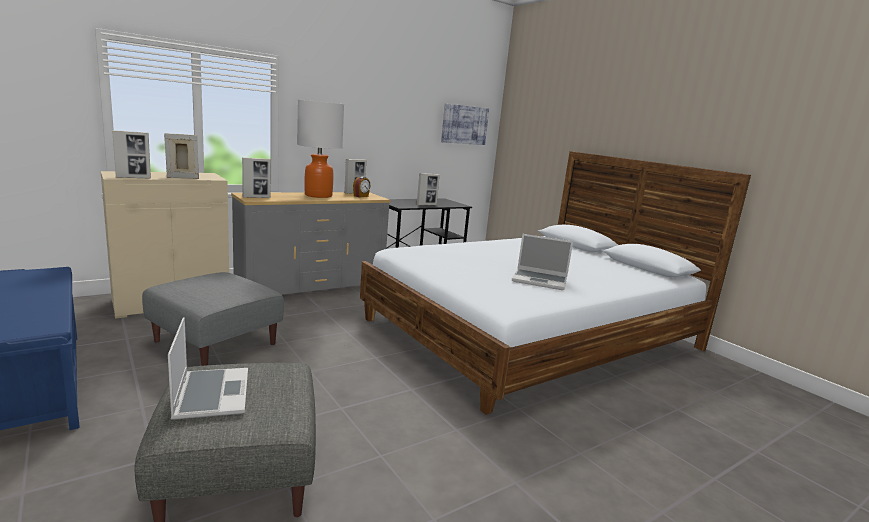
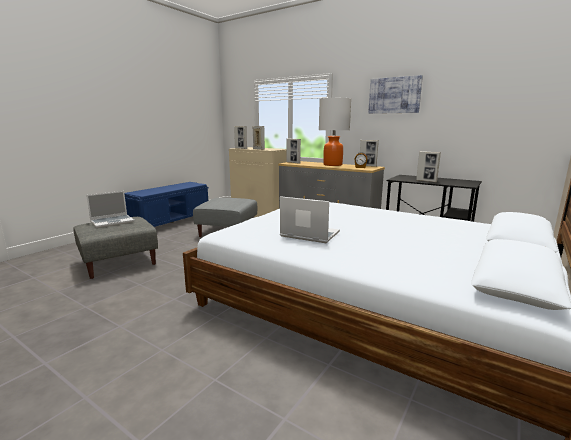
camera: 70 degrees right, 0 degrees up
(464, 125) = (515, 102): picture -> picture (394, 95)
(540, 280) = (308, 235): laptop -> laptop turned 120 degrees clockwise

